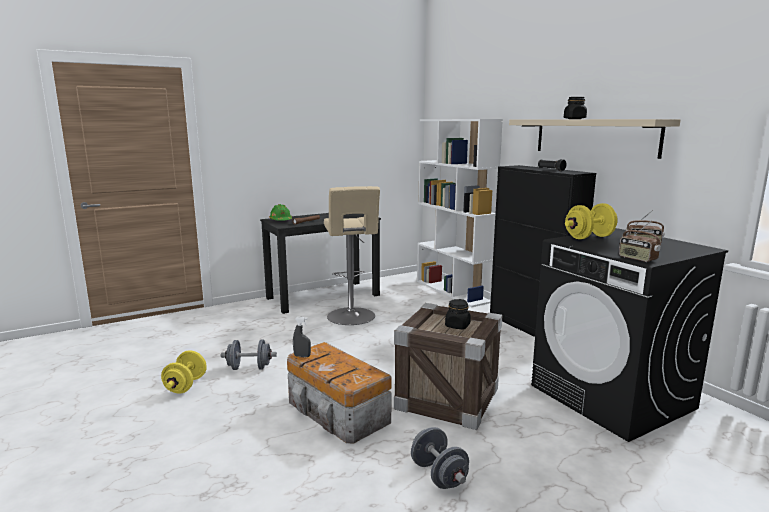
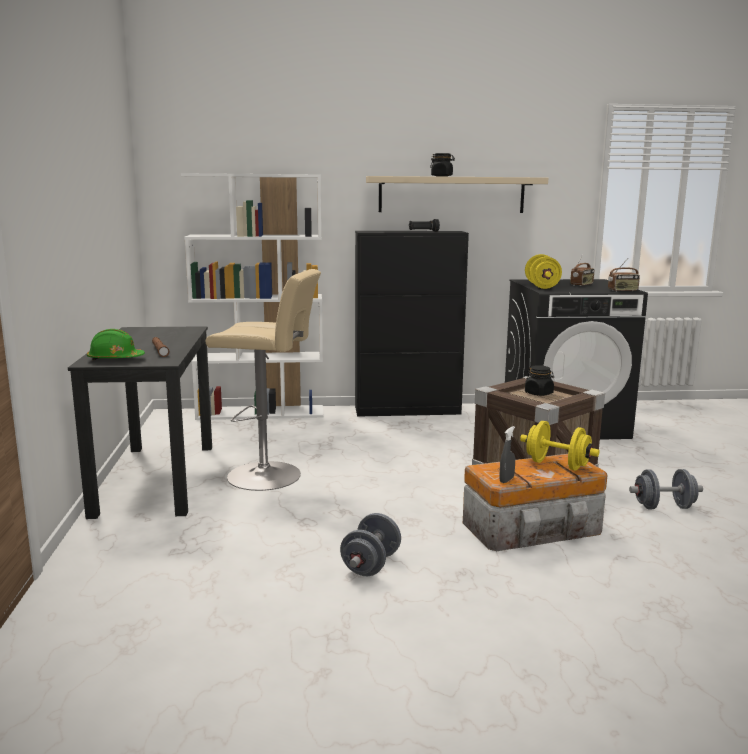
camera: 65 degrees left, 0 degrees up
(186, 385) = (390, 621): yellow dumbbell -> yellow dumbbell (557, 465)

